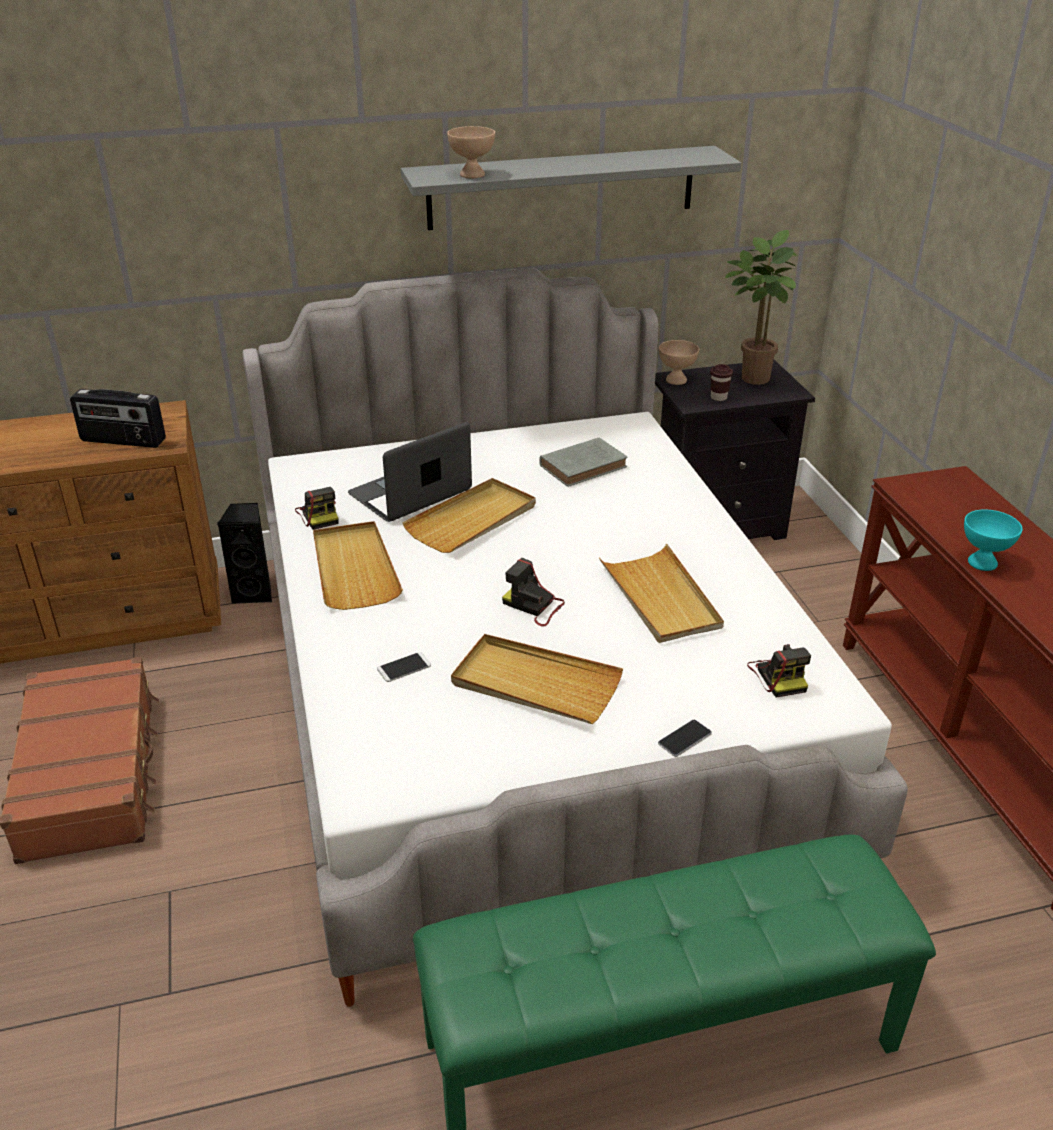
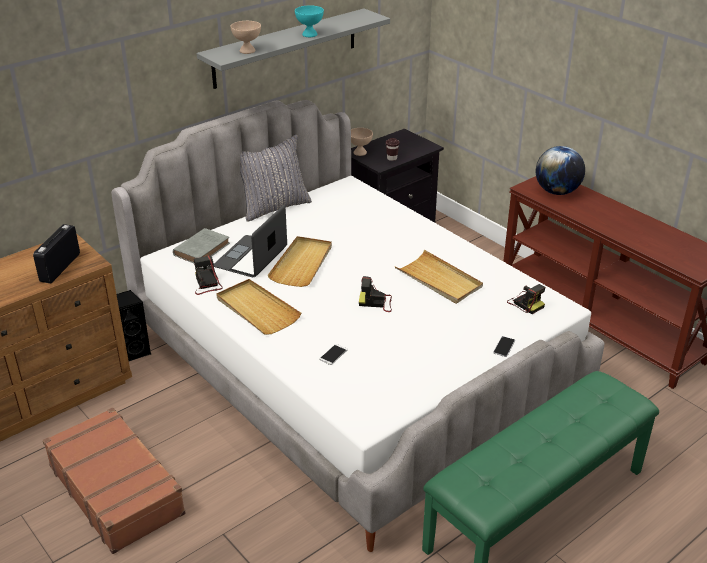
camera: 25 degrees left, 0 degrees up
(123, 441) = (59, 267): radio -> radio turned 120 degrees clockwise
(319, 515) = (207, 284): camera -> camera turned 150 degrees counterclockwise
(500, 431) = (274, 207): none -> grey pillow
(535, 684) = (410, 342): beige tray -> none
(585, 466) = (341, 216): grey book -> grey book (202, 249)
(752, 376) = (400, 141): potted plant -> none
(953, 503) = (557, 192): none -> globe
(981, 563) = (589, 219): turquoise bowl -> turquoise bowl (309, 35)

